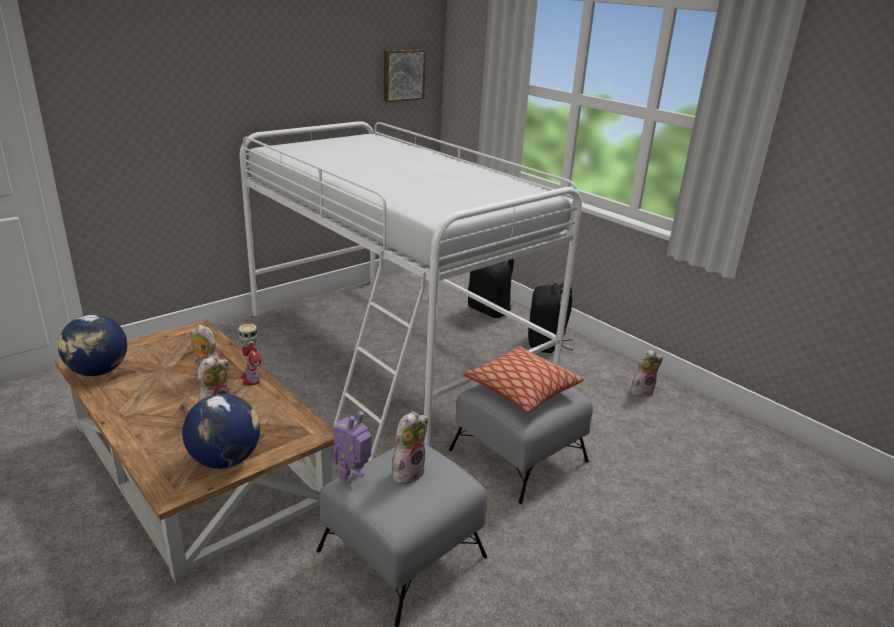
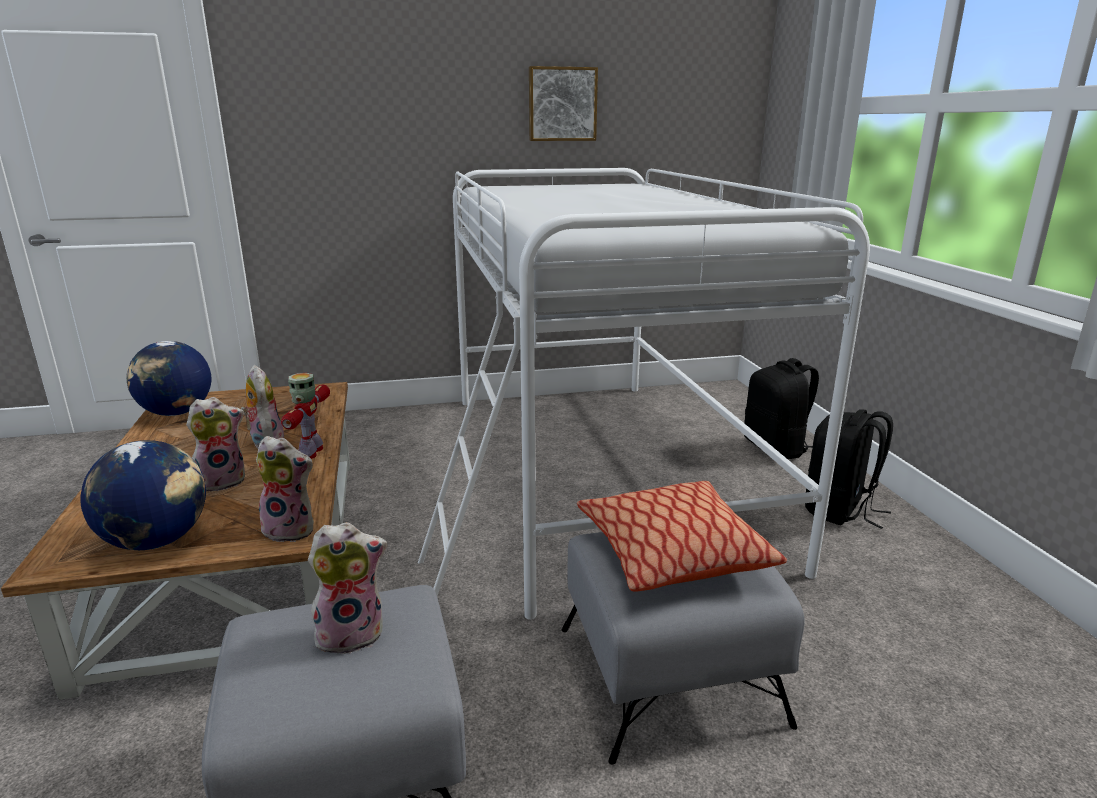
camera: 30 degrees right, 5 degrees down
(353, 476) = (272, 615): toy robot -> none
(402, 75) = (698, 109): picture -> picture (562, 104)
(642, 391) = (989, 627): plush toy -> plush toy (292, 529)

